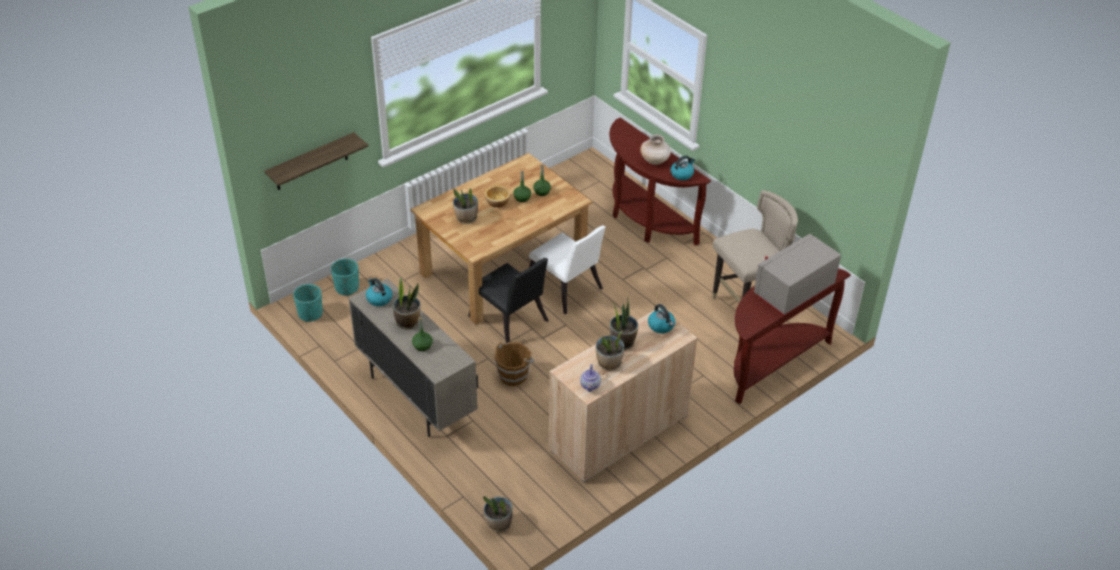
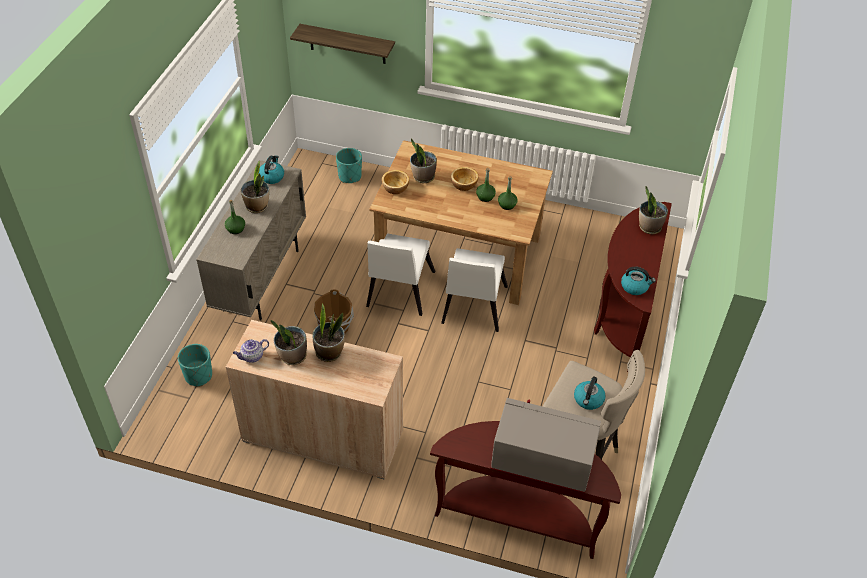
camera: 55 degrees right, 5 degrees up
(310, 314) = (303, 173): turquoise planter -> turquoise planter (198, 376)
(463, 238) = (395, 188): none -> bowl
(498, 524) = (156, 406): potted plant -> potted plant (649, 227)
(510, 322) = (398, 292): black chair -> white chair
(655, 161) = (633, 257): beige vase -> none
(661, 326) = (376, 371): kettle -> kettle (588, 400)

